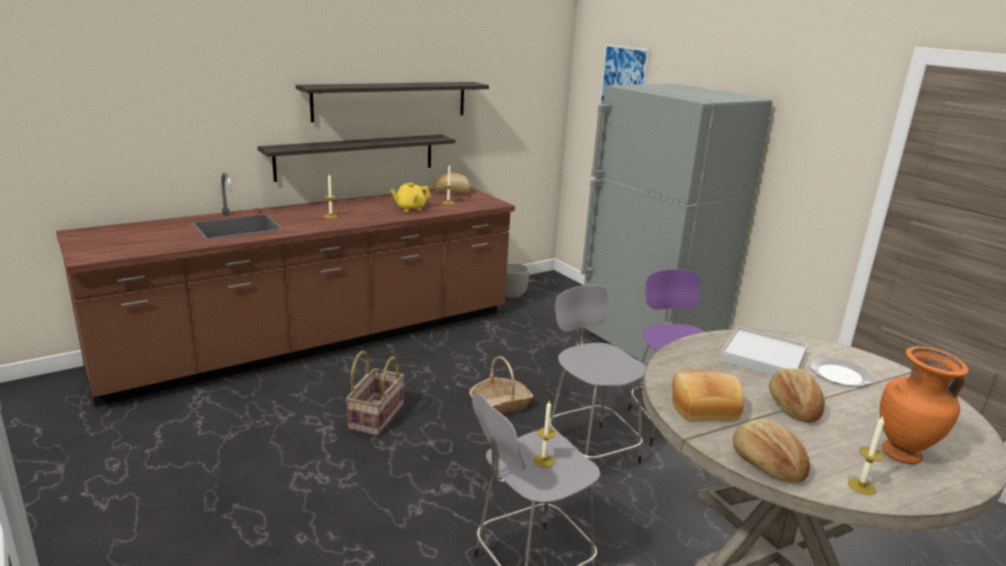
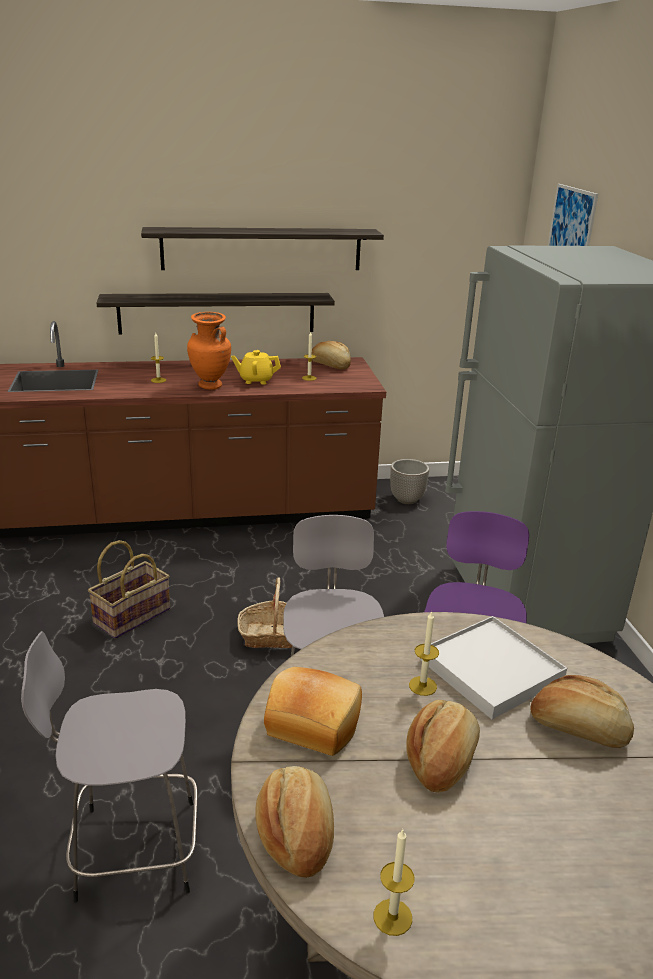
camera: 25 degrees right, 5 degrees up
(543, 460) = (128, 730): candle -> candle (422, 686)
(839, 375) = (578, 729): plate -> bread
(902, 455) = (522, 890): orange vase -> orange vase (210, 386)

